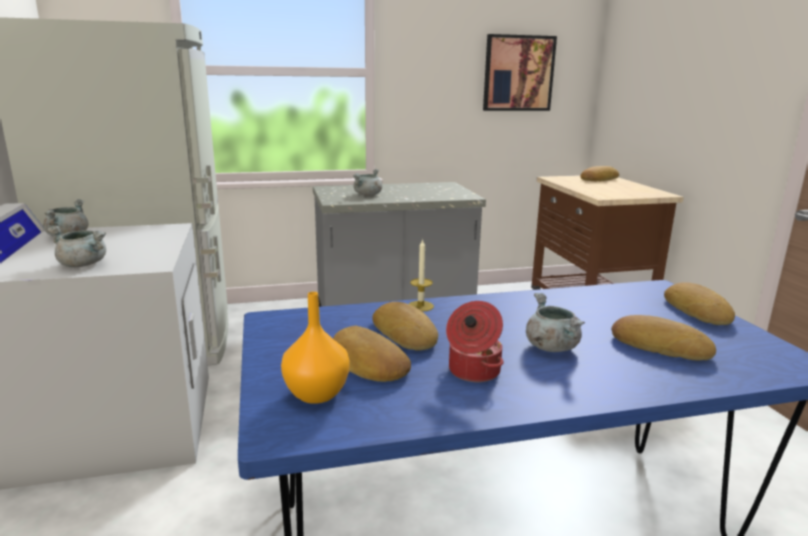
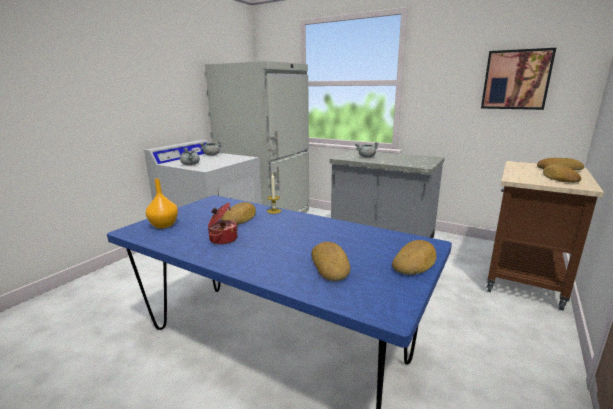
camera: 45 degrees right, 0 degrees up
(368, 363) = (201, 222): bread -> bread (559, 178)
(551, 347) = (277, 244): grey cooking pot -> none

